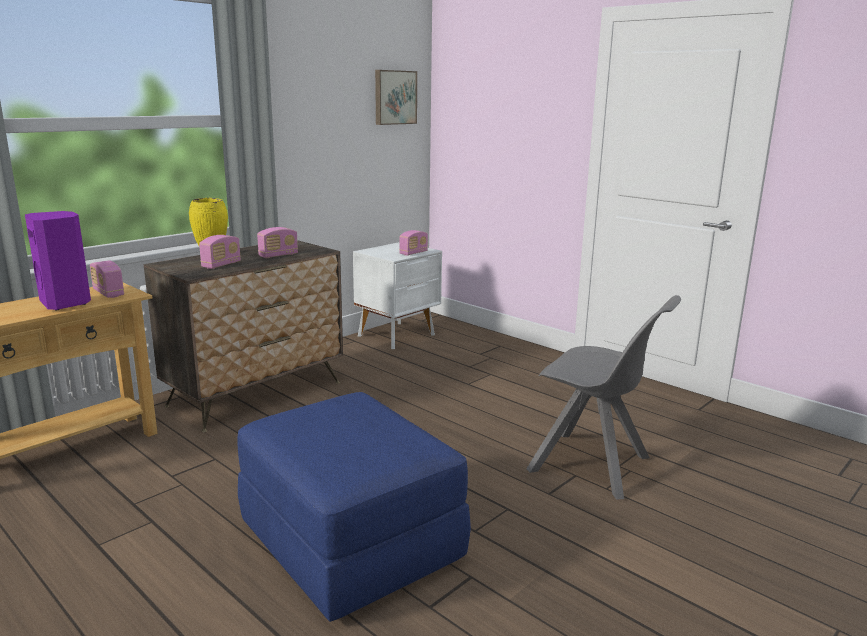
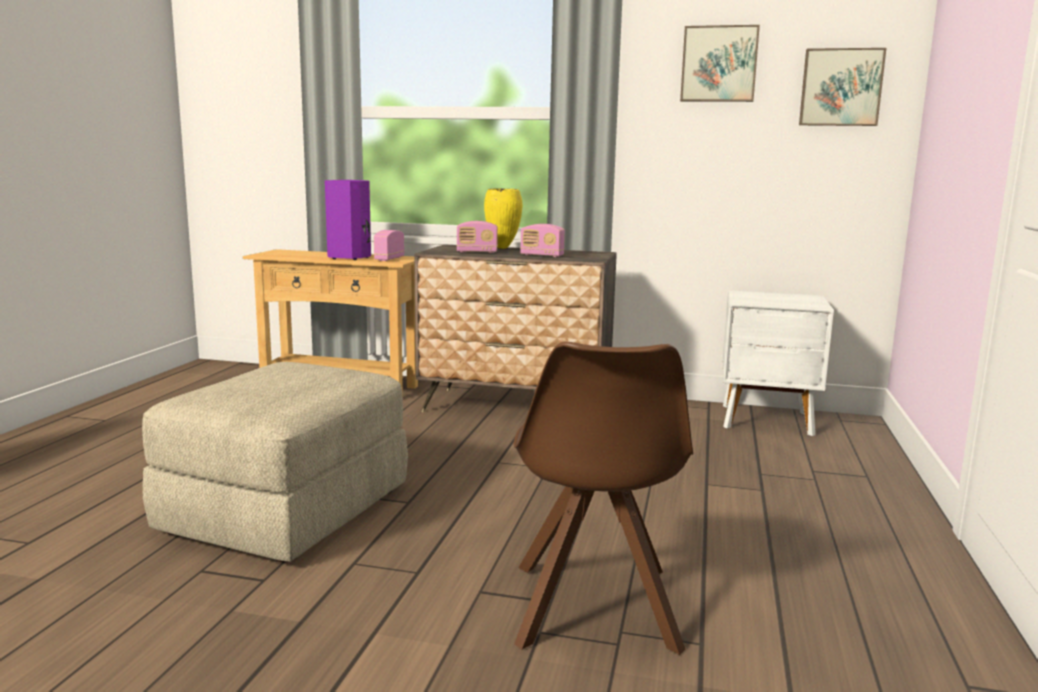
camera: 60 degrees right, 5 degrees down
(327, 78) = (719, 64): none -> picture
(349, 542) = (286, 510): blue ottoman -> beige ottoman
(413, 253) = (785, 303): radio -> none
(592, 465) = (594, 610): grey chair -> brown chair

